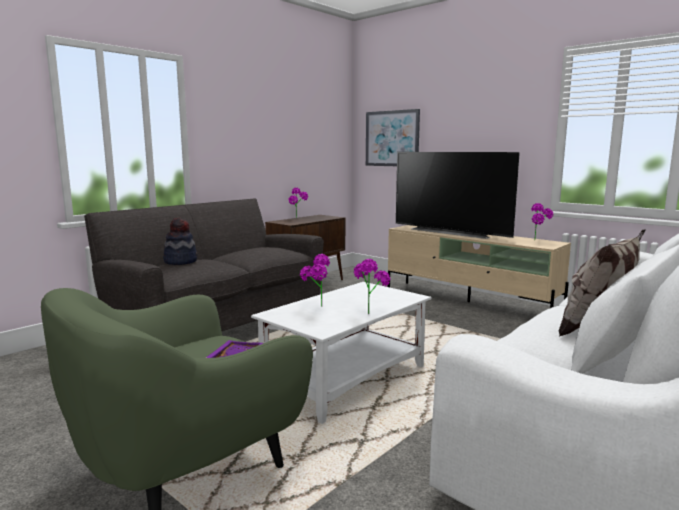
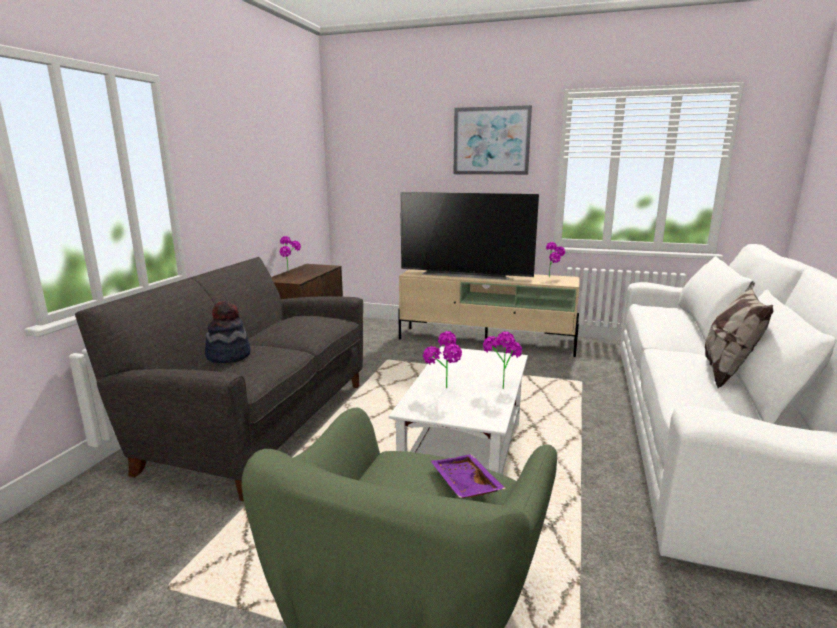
camera: 25 degrees left, 5 degrees up
(392, 138) = (377, 174): picture -> picture (491, 141)

